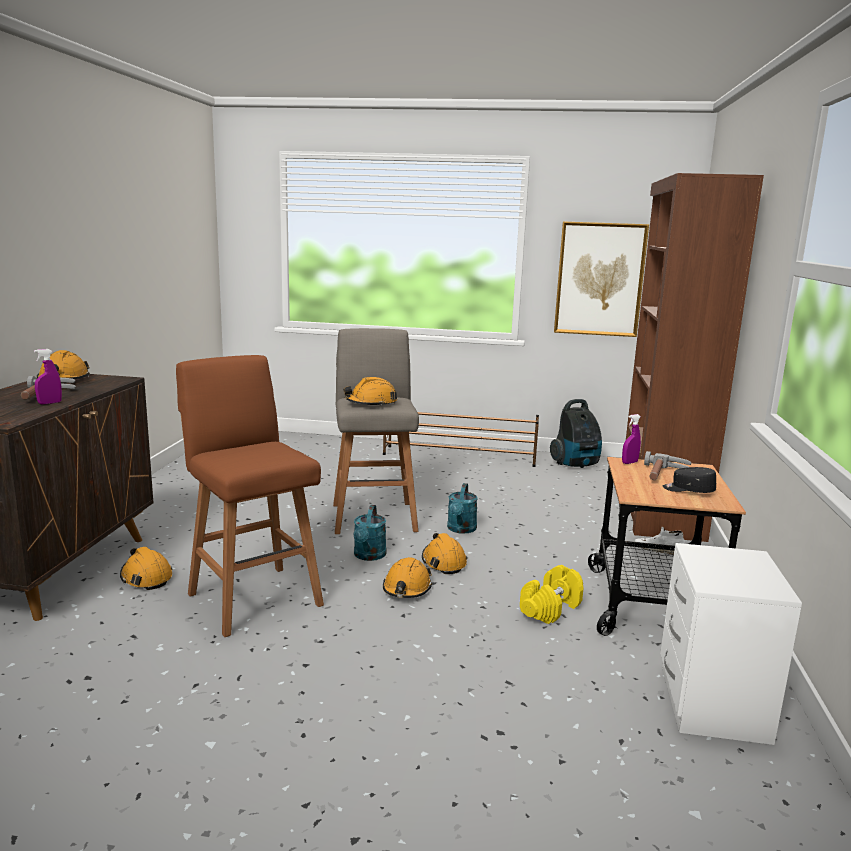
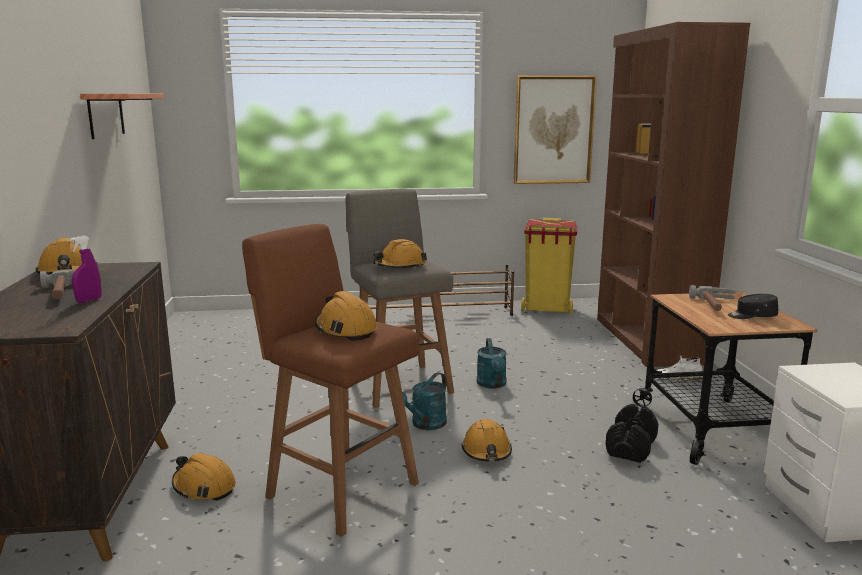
camera: 15 degrees left, 0 degrees up
(152, 246) = (106, 115): none -> shelf
(369, 556) = (425, 425): turquoise watering can -> turquoise watering can turned 45 degrees clockwise
(443, 562) = (500, 419): orange hard hat -> orange hard hat (345, 329)
(551, 608) = (631, 447): yellow dumbbell -> black dumbbell
(576, 464) = (547, 309): vacuum cleaner -> yellow trash can
(629, 463) = (676, 298): purple spray bottle -> none

